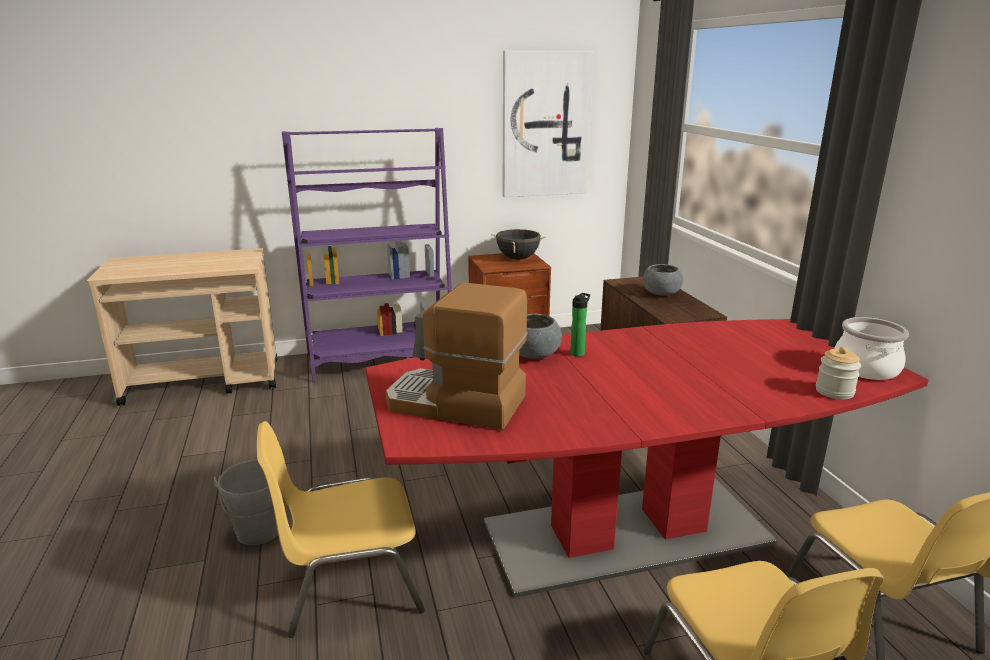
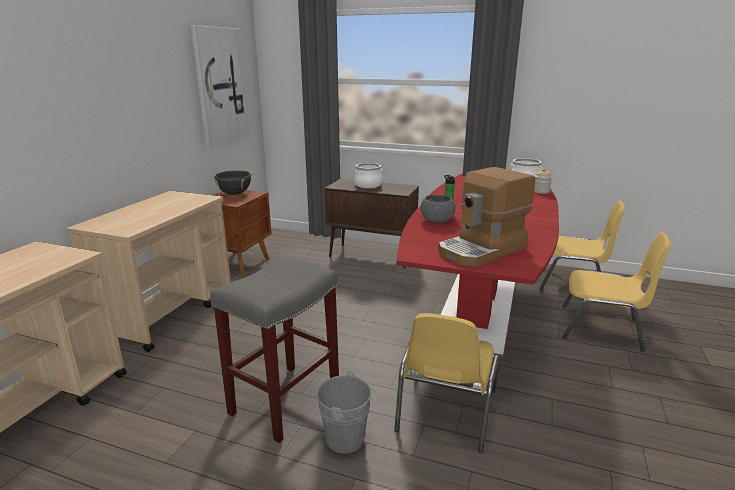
camera: 55 degrees left, 0 degrees up
(295, 473) = (285, 400): none -> grey stool
(380, 360) = (170, 313): purple bookcase -> beige cart
(661, 293) = (368, 185): grey bowl -> cooking pot

